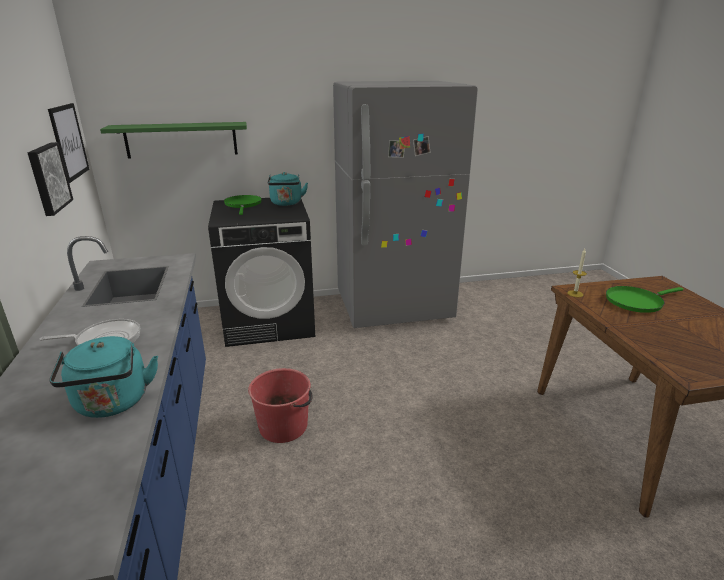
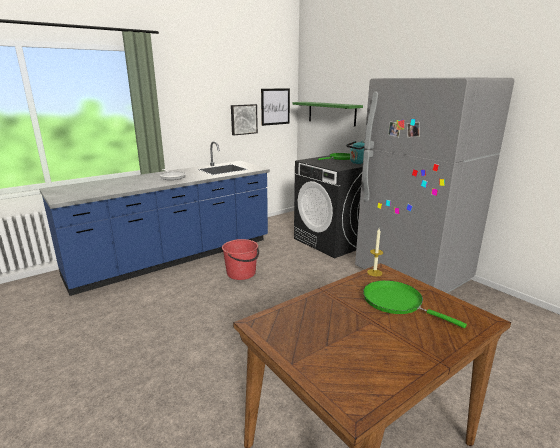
camera: 65 degrees right, 5 degrees down
(112, 404) = (130, 187): turquoise kettle -> none

